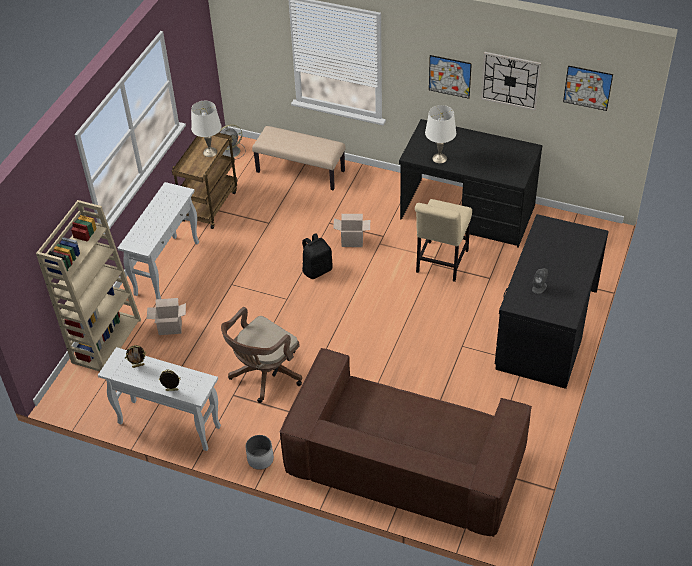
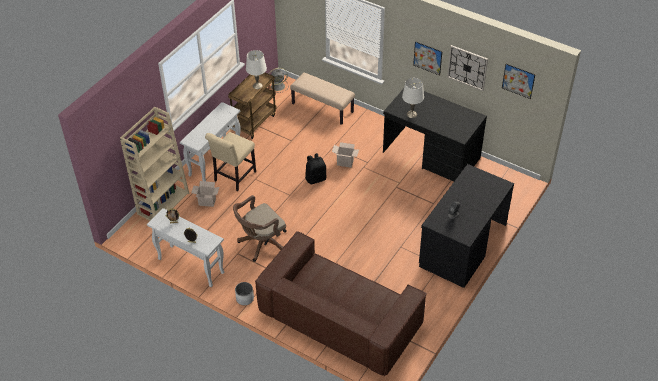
camera: 10 degrees right, 0 degrees up
(440, 263) = (402, 188): beige chair -> beige chair (233, 177)

